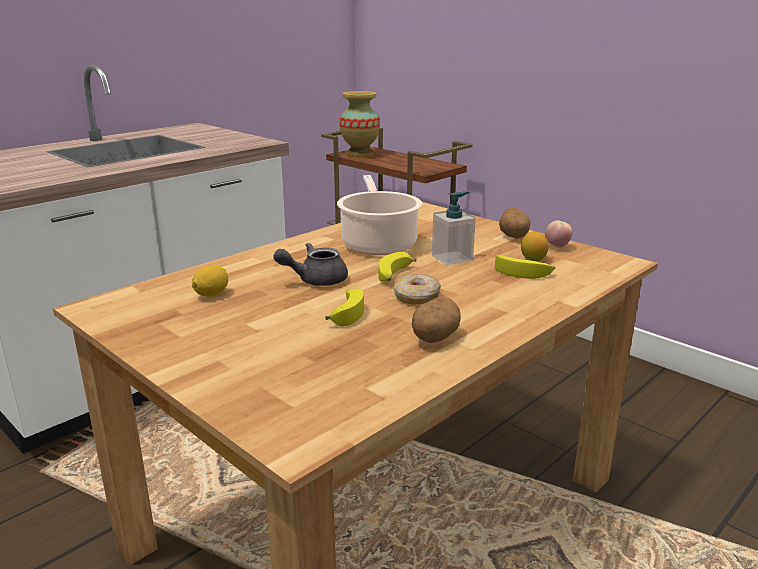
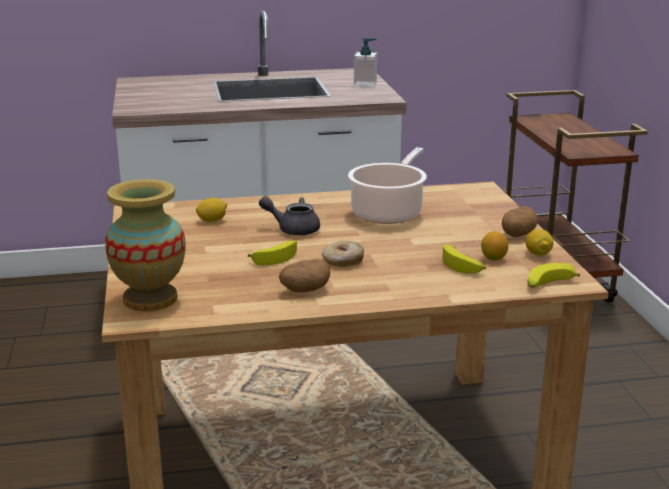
camera: 35 degrees right, 0 degrees up
(359, 155) = (542, 122): vase -> vase (150, 299)
(395, 275) = (355, 241): banana -> banana (549, 285)
(452, 258) = (426, 239): soap dispenser -> soap dispenser (365, 84)
(557, 247) = (538, 254): apple -> lemon

